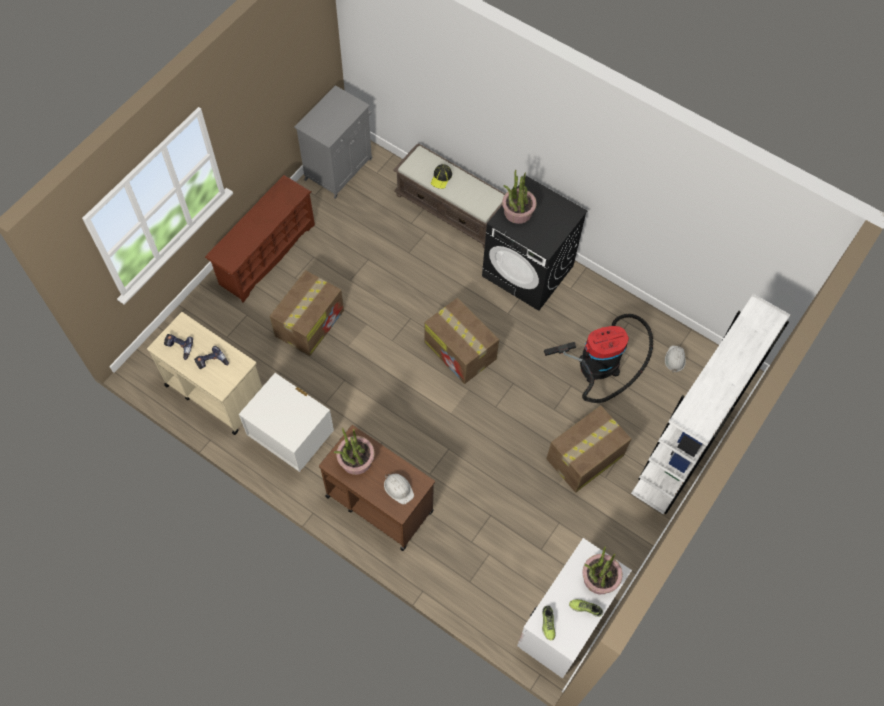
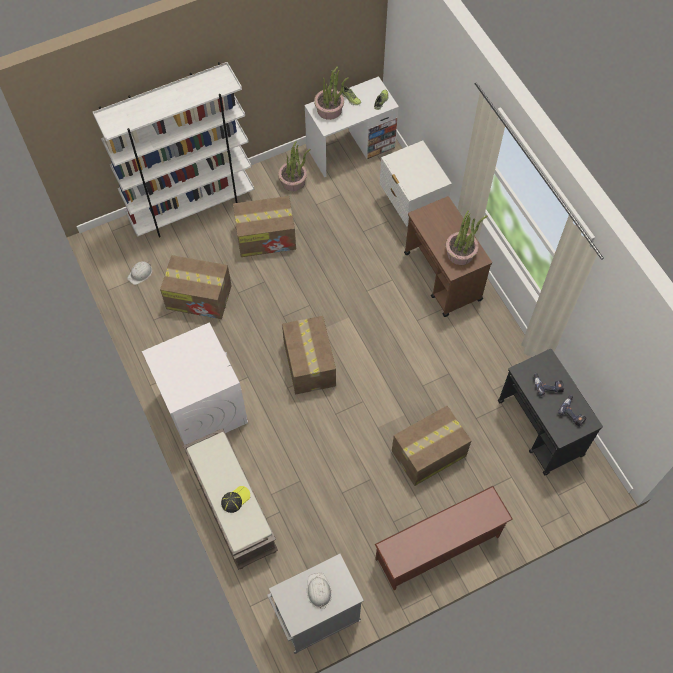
camera: 150 degrees left, 0 degrees up
(215, 391) = (540, 429): beige cart -> black cart
(293, 442) = (490, 354): white nightstand -> white nightstand (411, 208)
(398, 488) = (438, 219): white hard hat -> white hard hat (318, 591)
(517, 212) = (204, 380): potted plant -> potted plant (293, 181)
(528, 271) = (203, 407): black washing machine -> white washing machine
(603, 364) = (200, 297): vacuum cleaner -> cardboard box

